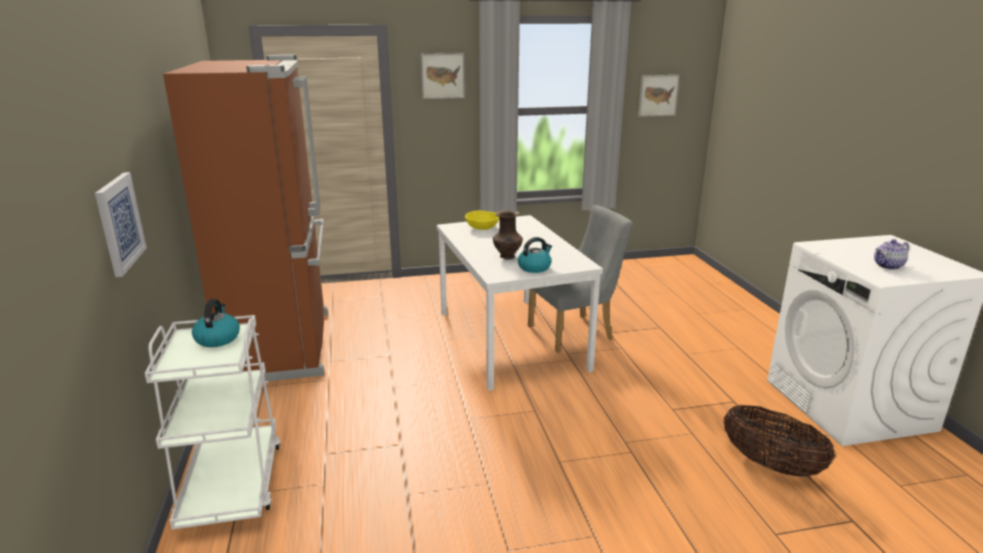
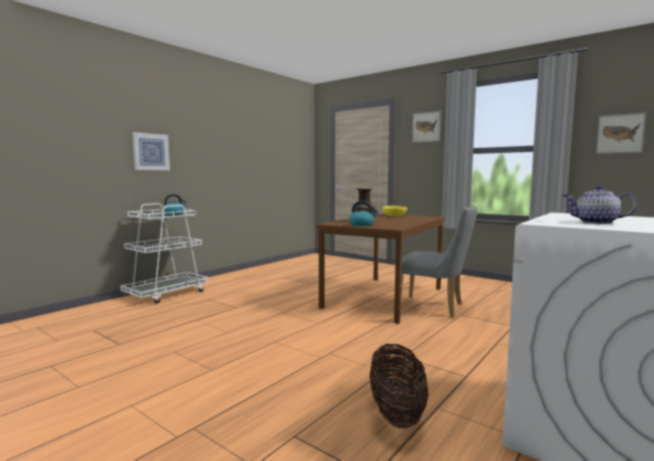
camera: 50 degrees right, 15 degrees down
(283, 345) = (281, 269): brown fridge -> none
(509, 339) = (384, 297): white dining table -> brown dining table

